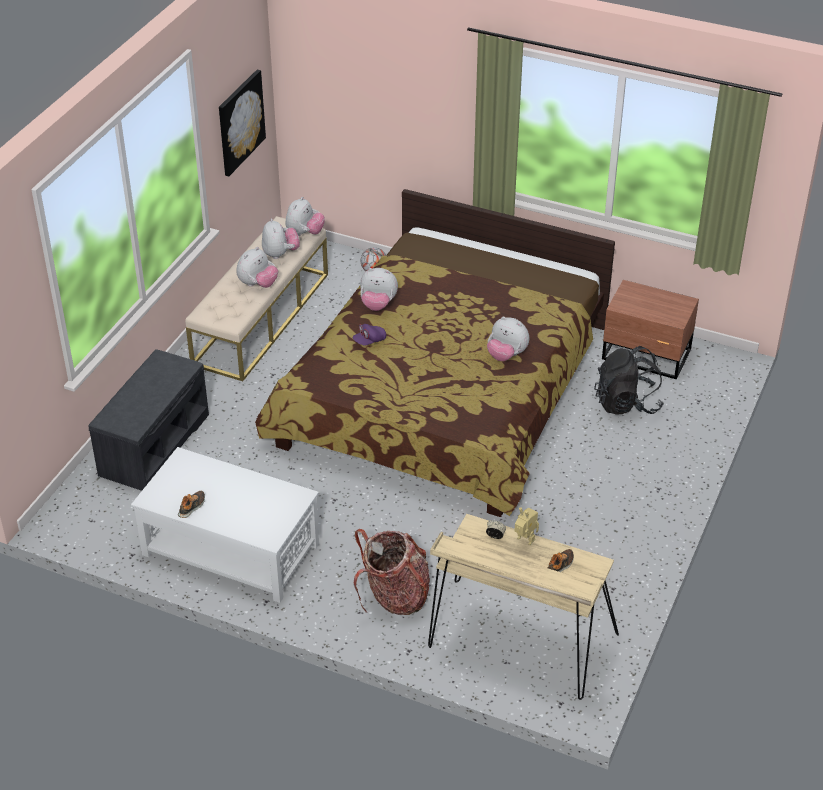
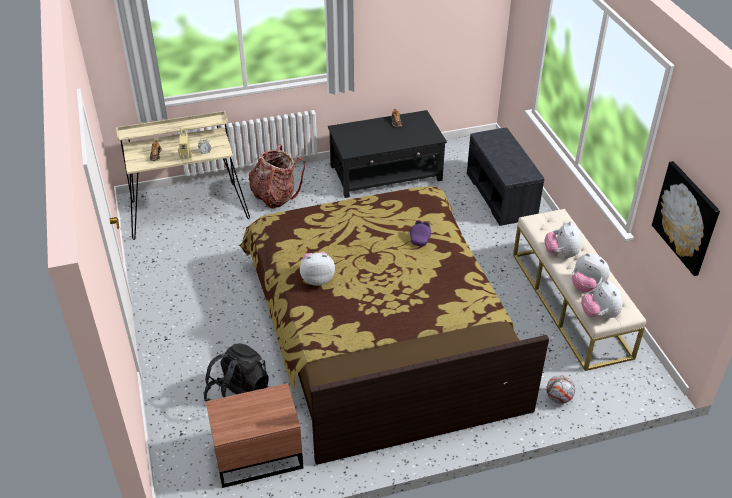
camera: 140 degrees right, 0 degrees up
(230, 549) = (386, 173): white coffee table -> black coffee table
(378, 305) = (451, 267): plush toy -> none

